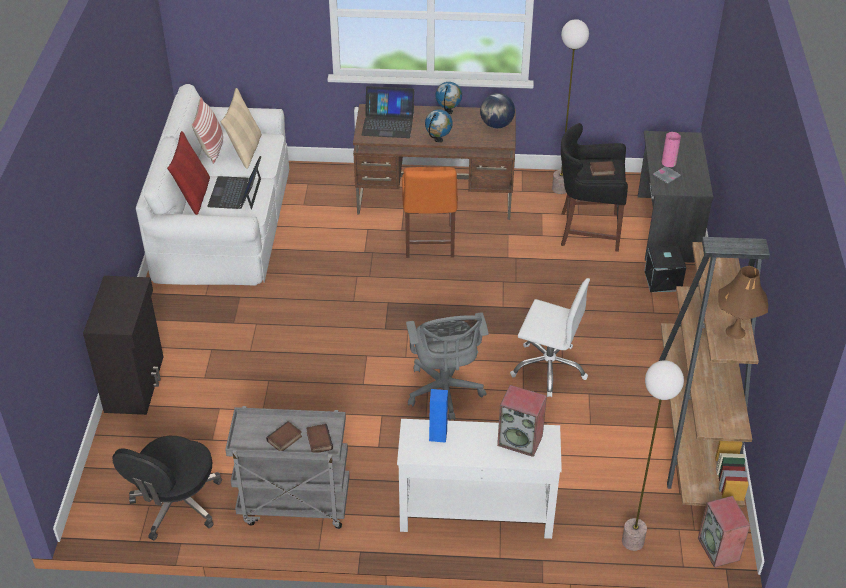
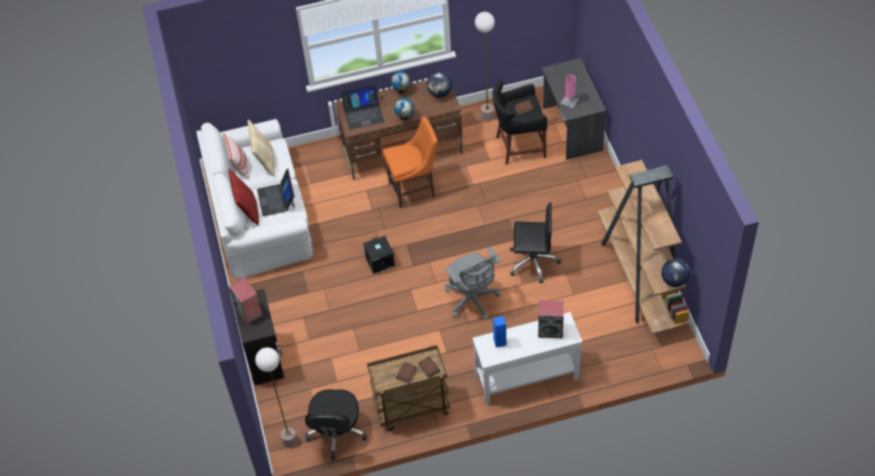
camera: 15 degrees left, 10 degrees up
(293, 505) = (411, 408): grey cart -> brown cart
(429, 243) = (414, 189): orange chair -> orange chair turned 90 degrees counterclockwise
(549, 368) = (533, 262): white office chair -> black office chair
(632, 542) = (628, 365): floor lamp -> floor lamp (290, 441)
(662, 280) = (583, 172): black storage box -> black storage box (379, 261)
(719, 549) = (680, 354): speaker -> speaker (249, 311)
(735, 332) = (662, 225): brown table lamp -> none
(735, 426) = (674, 280): none -> globe

